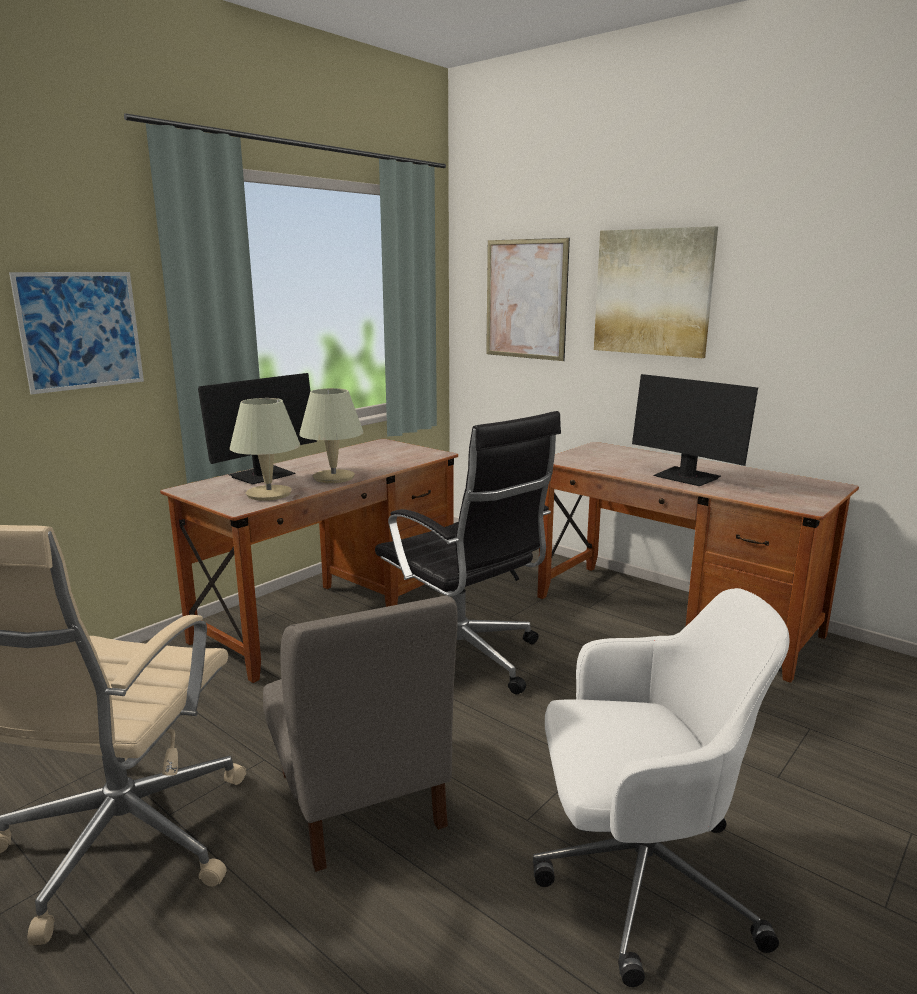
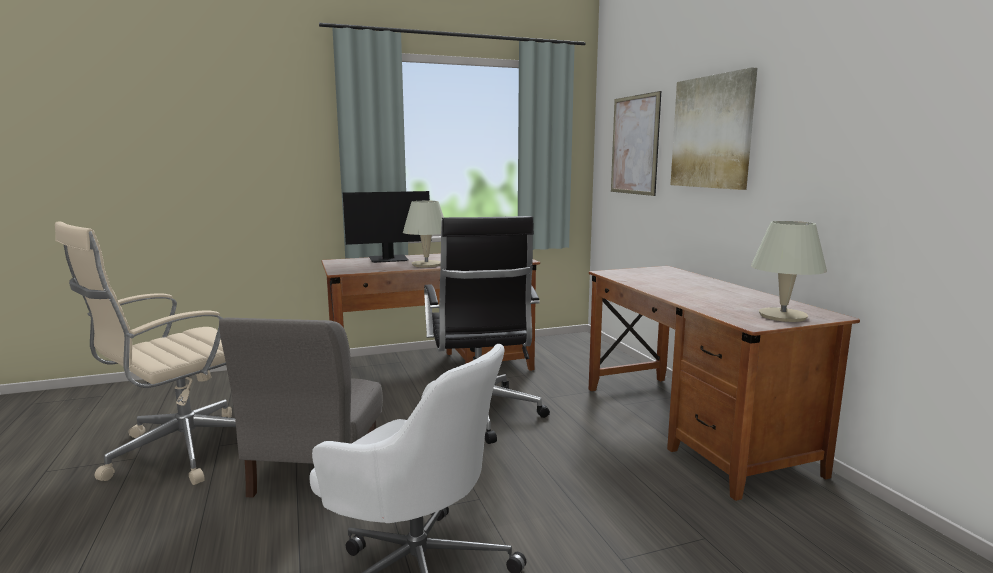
camera: 30 degrees right, 5 degrees down
(81, 331) = (287, 155): picture -> none
(268, 494) = (370, 267): beige table lamp -> beige table lamp (782, 316)
(687, 478) = (689, 293): monitor -> none

